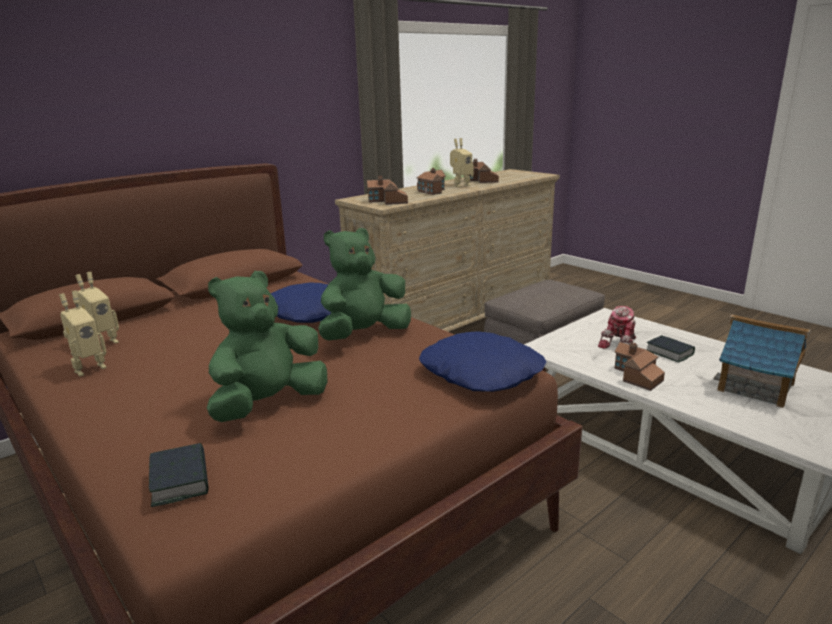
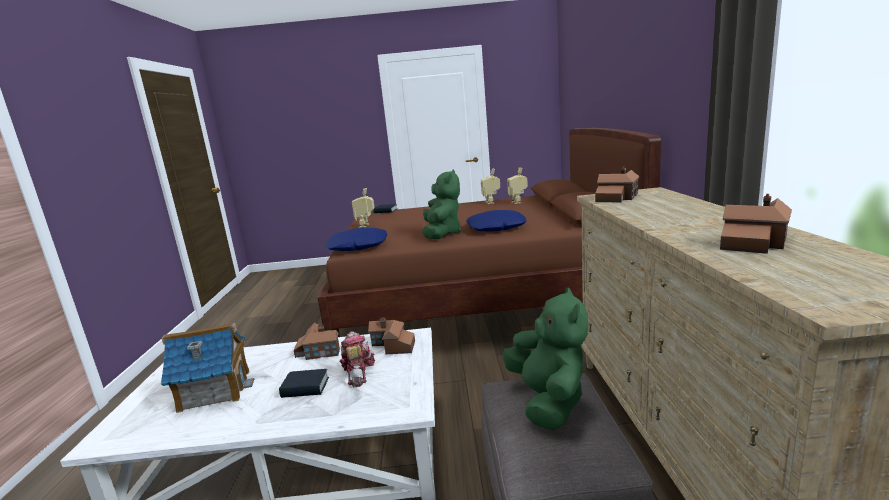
camera: 130 degrees right, 5 degrees down
(269, 404) = (409, 219): green plush toy -> green plush toy (548, 401)
(432, 191) = (670, 213): toy house -> toy house (392, 346)
(460, 185) = (709, 227): toy robot -> toy robot (366, 225)

